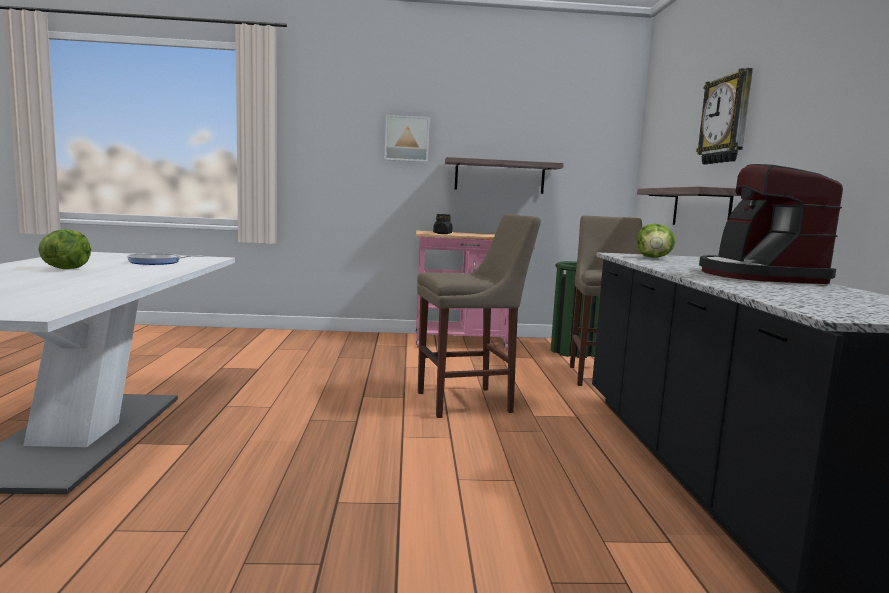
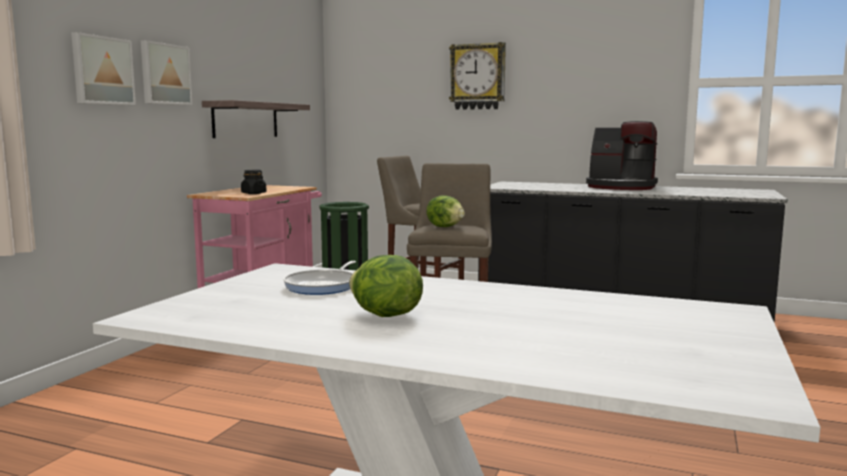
camera: 65 degrees left, 0 degrees up
(349, 137) = (102, 70): none -> picture
(653, 258) = (519, 186): lettuce -> lettuce (445, 227)
(701, 208) = (454, 144): shelf -> none

